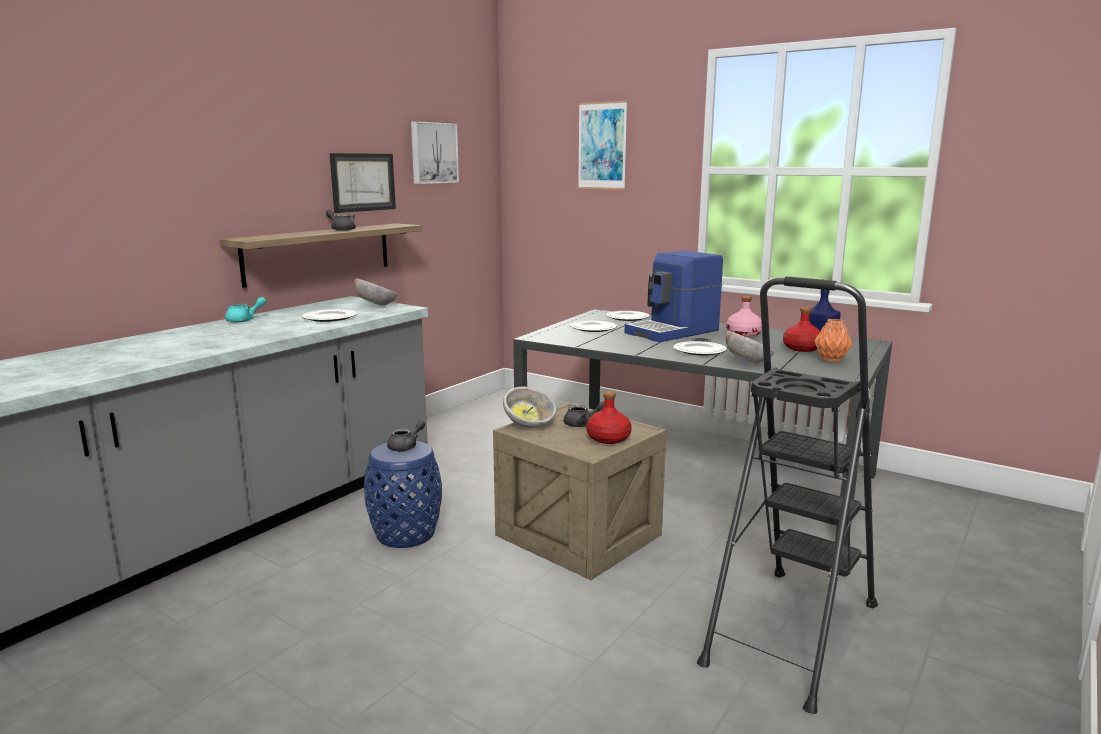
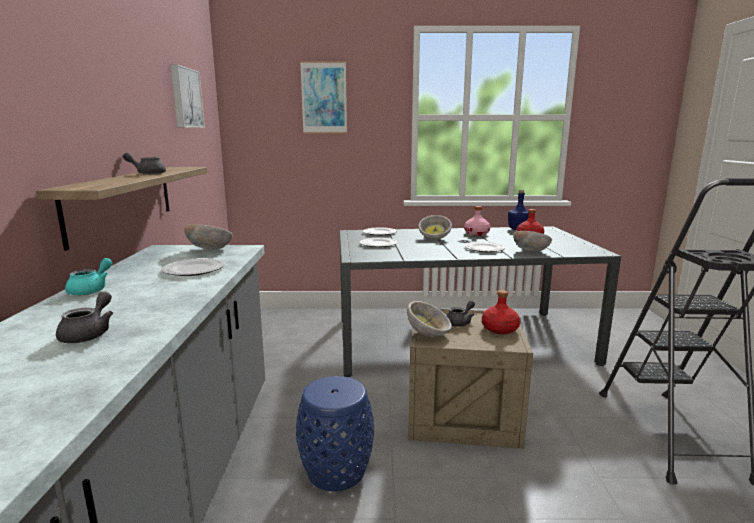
camera: 35 degrees left, 0 degrees up
(363, 182) = (146, 123): picture -> none
(406, 446) = (333, 385): grey teapot -> grey teapot (89, 334)
(674, 332) = (435, 238): coffee machine -> bowl
(830, 359) = (561, 242): orange vase -> none

